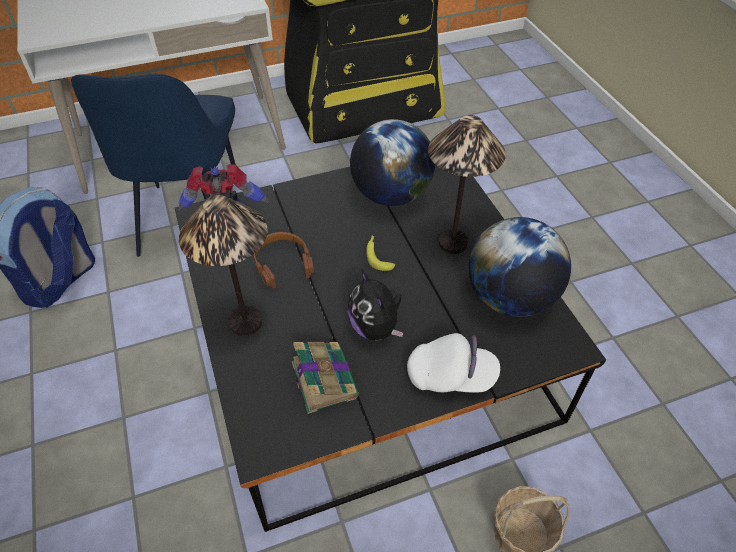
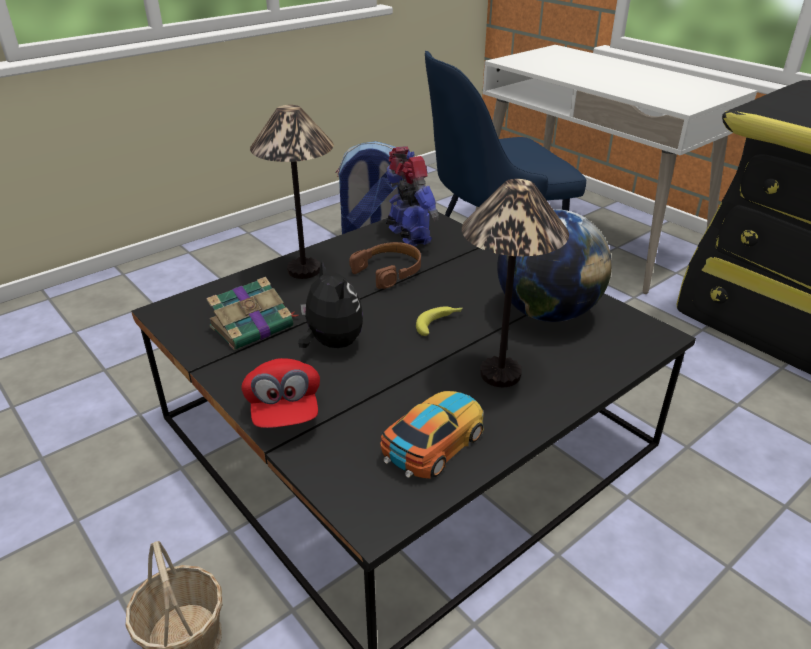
camera: 70 degrees right, 15 degrees down
(375, 328) = (331, 343): plush toy -> plush toy turned 105 degrees clockwise
(451, 376) = (284, 410): white cap -> red cap
(510, 298) = (434, 441): globe -> toy car

